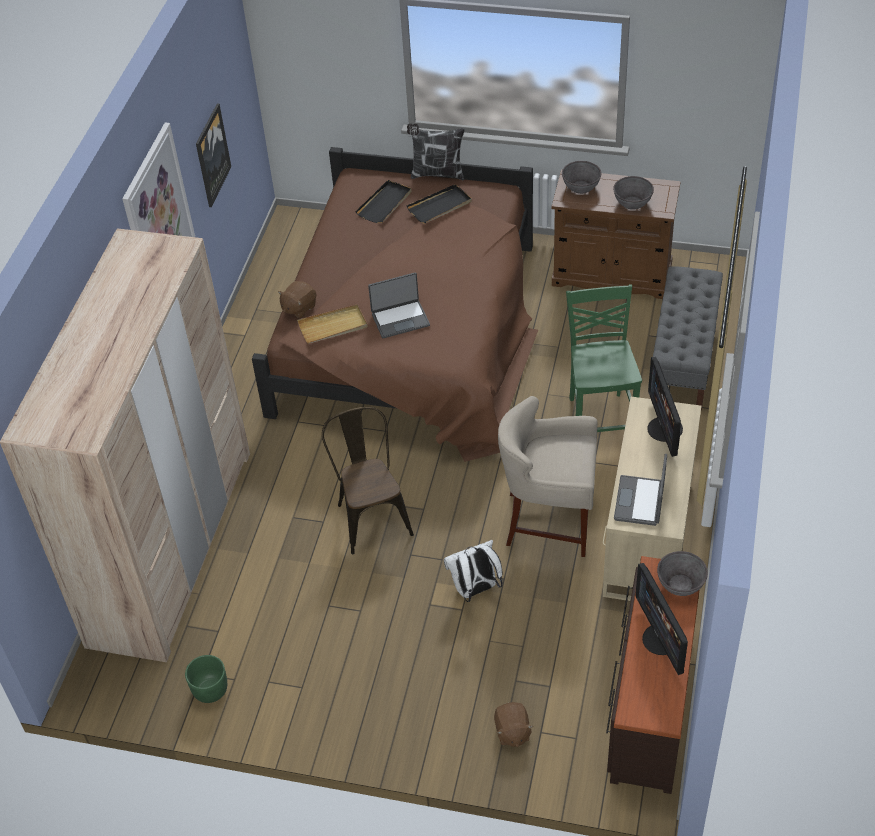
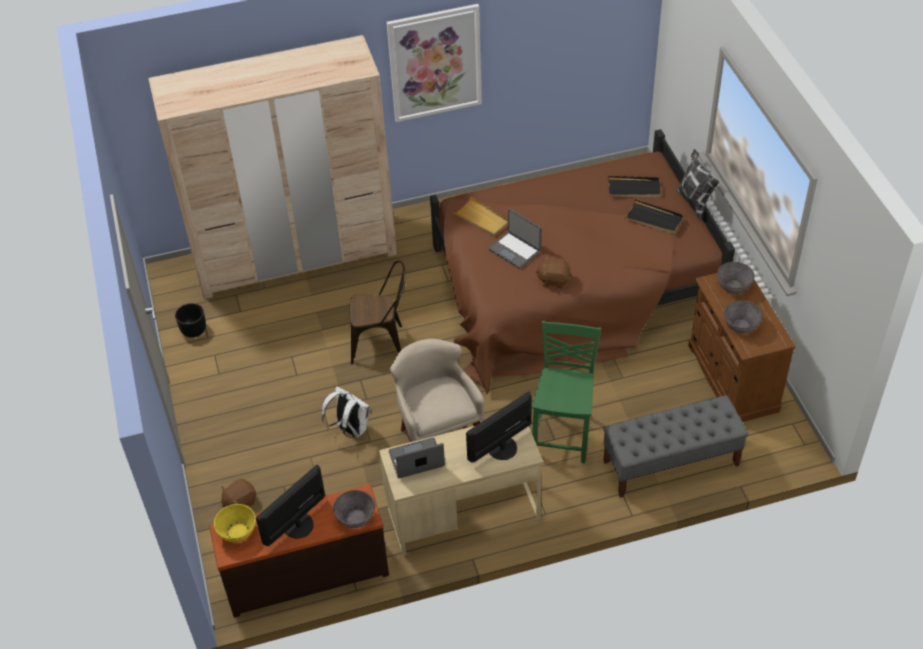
camera: 60 degrees right, 0 degrees up
(210, 690) = (193, 329): green planter -> black planter
(211, 155) = (546, 61): picture -> none
(298, 308) = (490, 194): brown plush toy -> brown plush toy (553, 280)
(371, 515) = (382, 342): brown chair -> brown chair turned 45 degrees clockwise
(600, 419) = (563, 435): green chair -> green chair turned 45 degrees counterclockwise
(640, 698) = (237, 532): none -> yellow bowl

